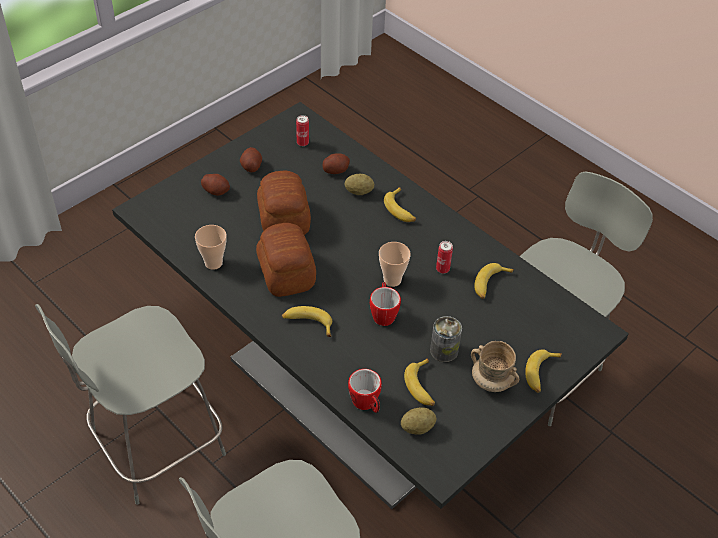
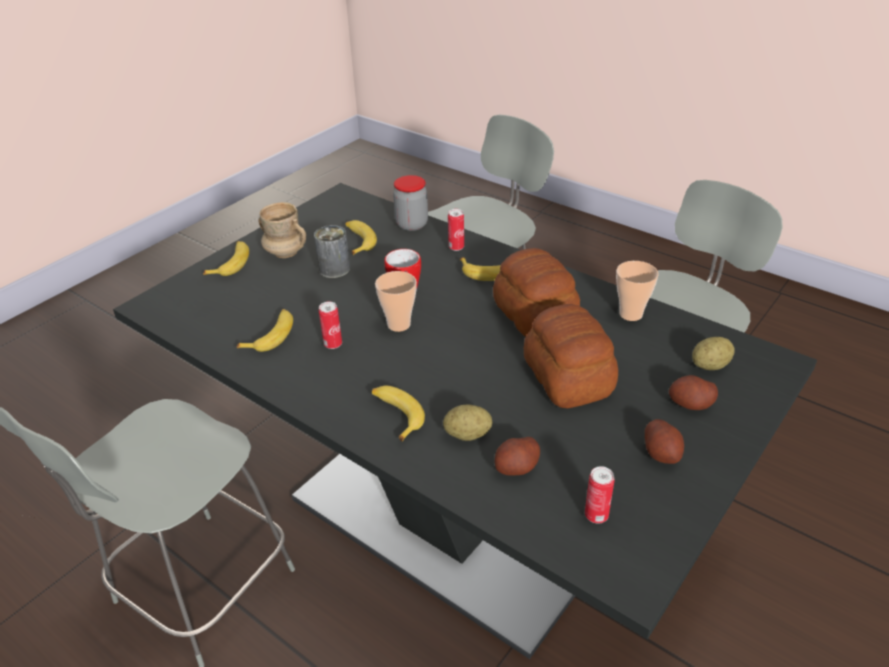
camera: 175 degrees right, 10 degrees down
(329, 362) = (456, 247): none -> can
(366, 404) = (412, 224): mug -> jar
(417, 428) = (362, 216): potato -> potato (710, 365)

